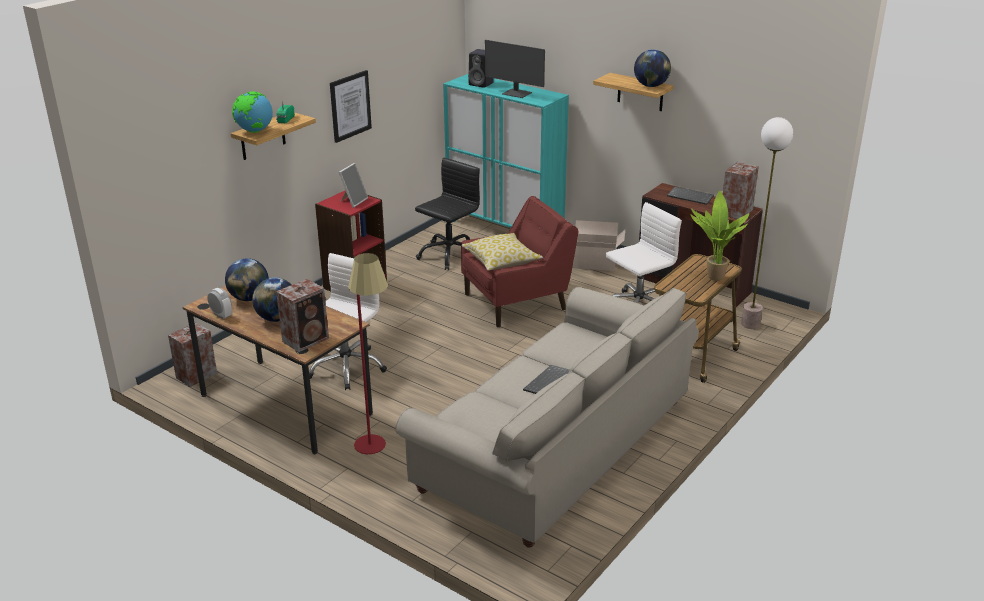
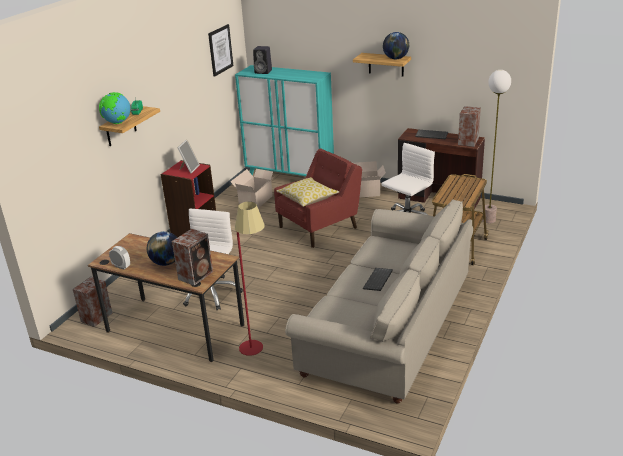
camera: 10 degrees left, 0 degrees up
(249, 298) = (138, 251): globe -> none
(350, 106) = (176, 97): picture -> picture (220, 50)
(449, 254) = (256, 200): black office chair -> cardboard box
(516, 93) = (292, 75): monitor -> none
(712, 277) = (470, 189): potted plant -> none

